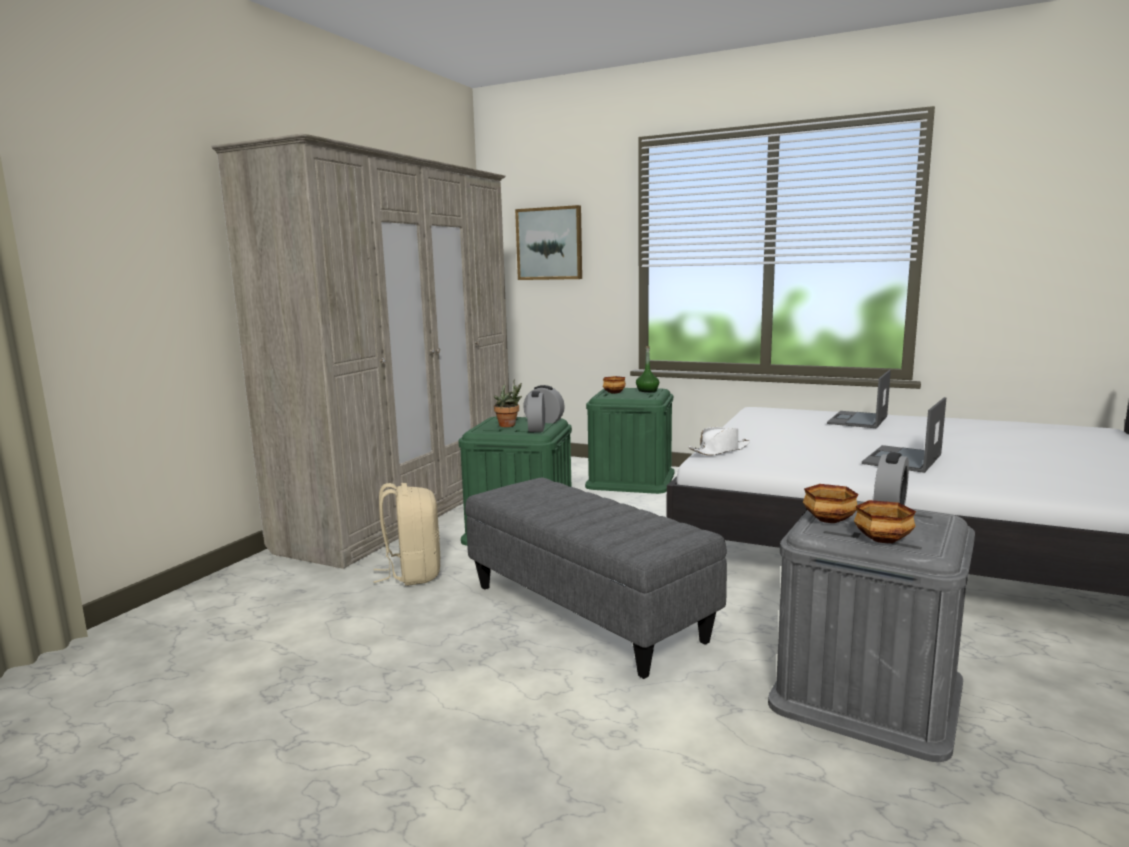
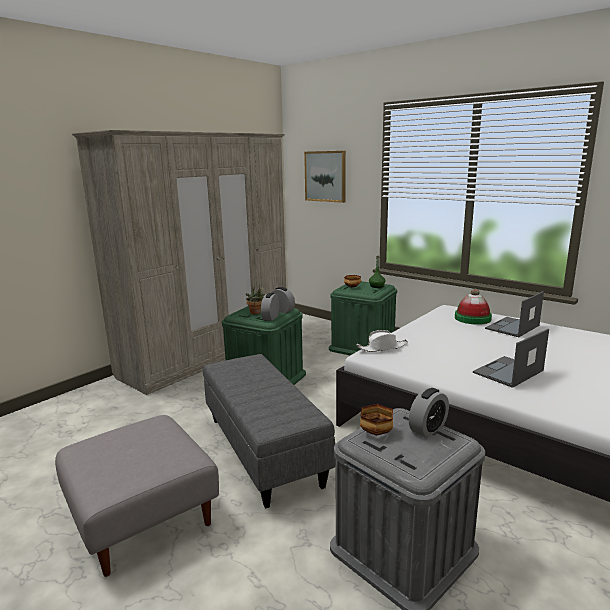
camera: 15 degrees right, 5 degrees up
(412, 574) = (182, 404): beige backpack -> none
(457, 721) = (141, 517): none -> grey ottoman
(800, 416) = (472, 318): none -> hat
(881, 540) = (393, 457): bowl -> none

